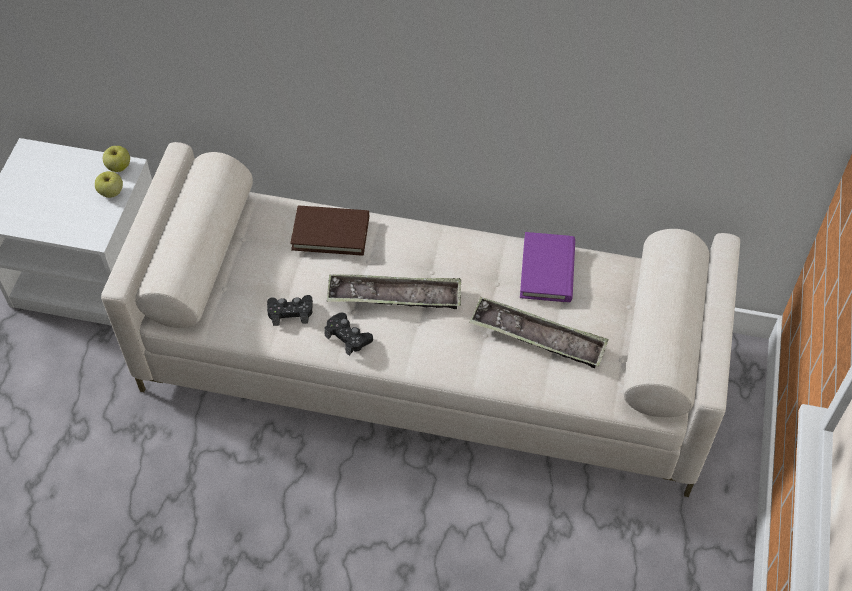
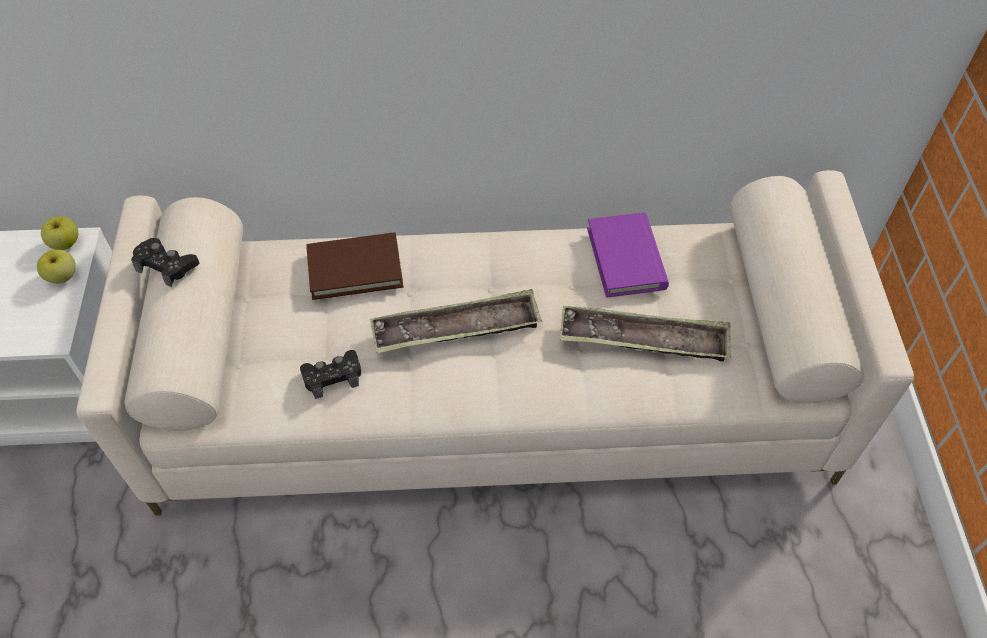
camera: 15 degrees left, 0 degrees up
(348, 337) = (414, 391): black game controller -> black game controller (166, 265)

